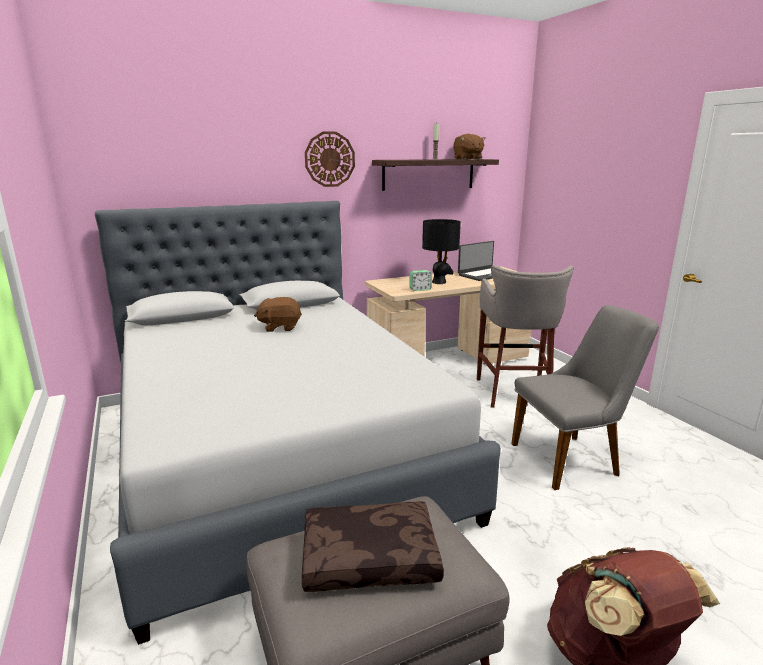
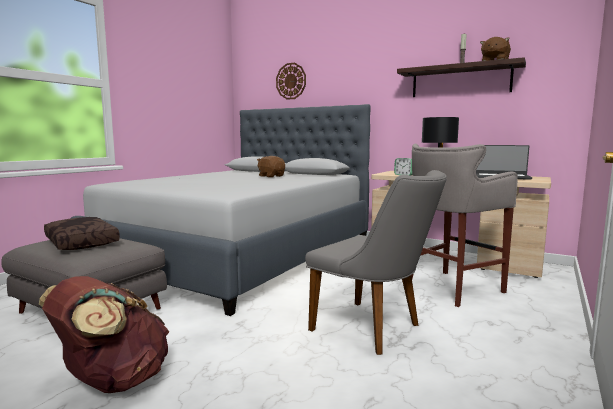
camera: 55 degrees right, 10 degrees down
(329, 159) = (371, 74): wall clock -> wall clock (291, 81)

